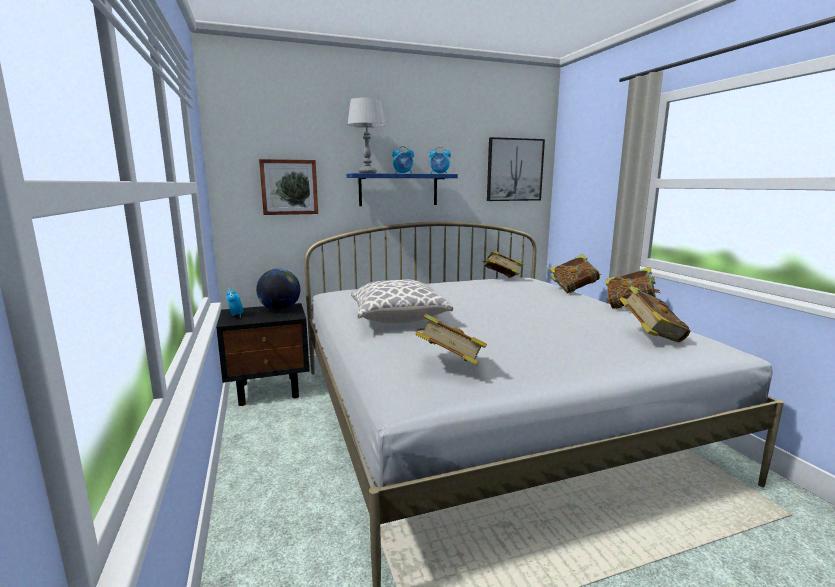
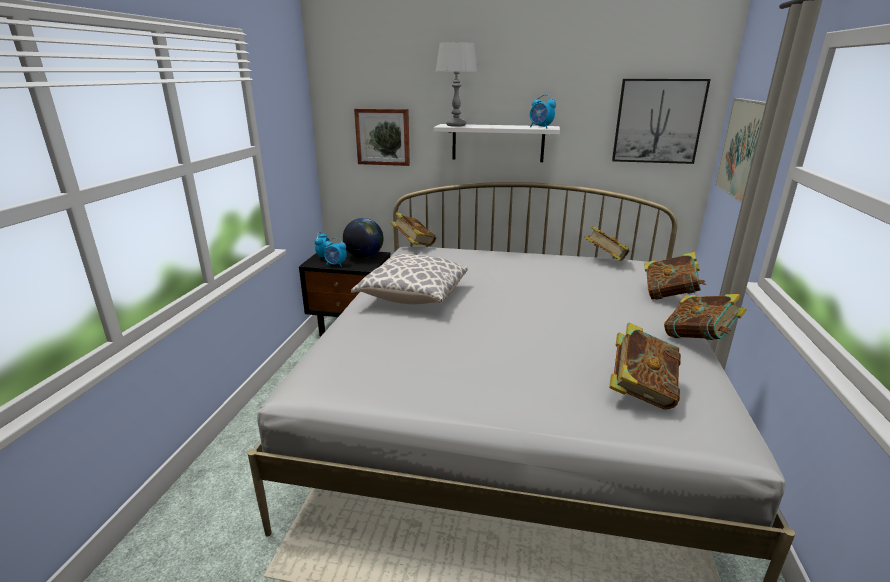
camera: 30 degrees right, 10 degrees up
(398, 189) = (497, 143): blue shelf -> white shelf
(403, 173) = (498, 126): alarm clock -> alarm clock (336, 264)
(449, 367) = (372, 365): book -> book (414, 245)
(587, 181) = (743, 148): none -> picture

